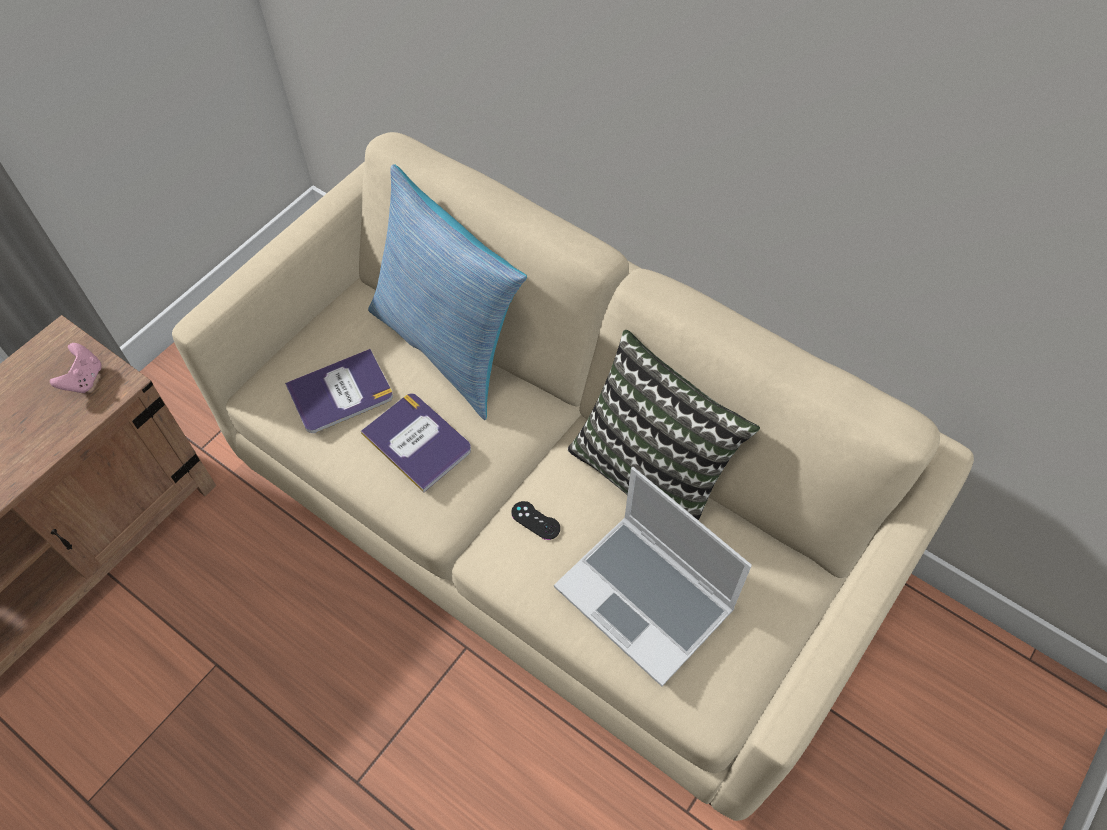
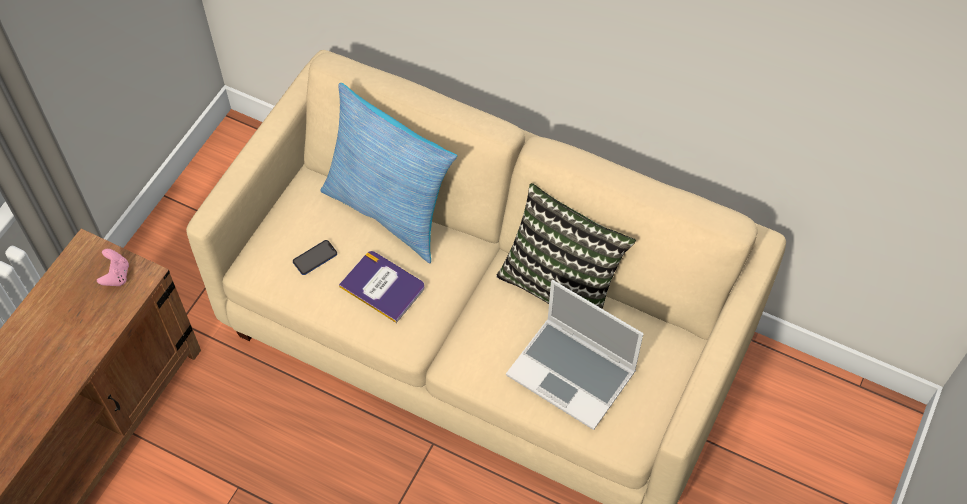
camera: 10 degrees left, 0 degrees up
(340, 392) = (315, 258): book -> phone
(535, 520) = (482, 331): black game controller -> none

